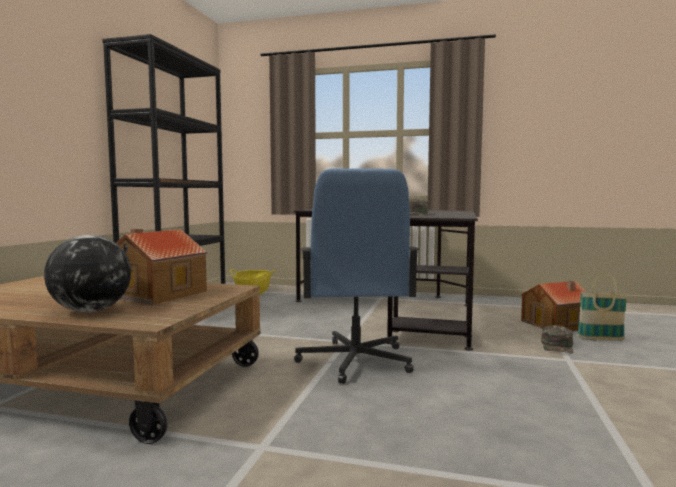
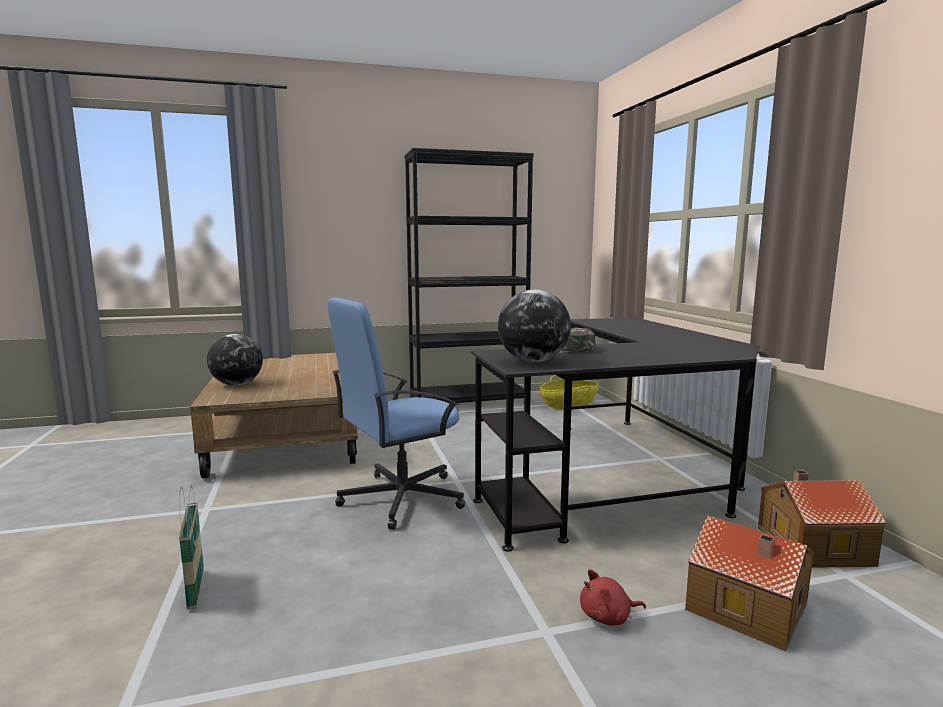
camera: 60 degrees right, 5 degrees up
(155, 294) = (297, 382): toy house -> toy house (811, 545)
(444, 216) = (533, 361): none -> globe
(557, 346) = (608, 617): green cap -> red plush toy
(600, 339) = (714, 663): basket -> basket (196, 591)

